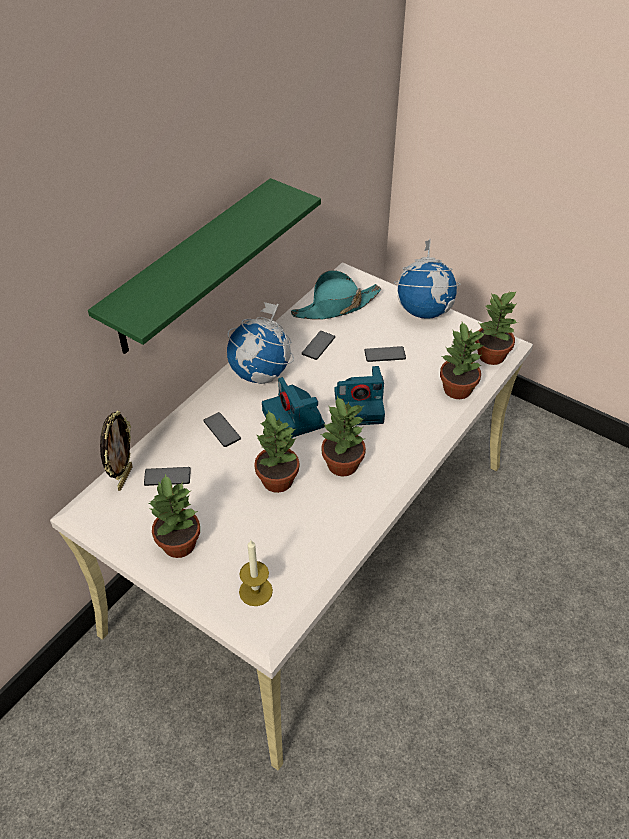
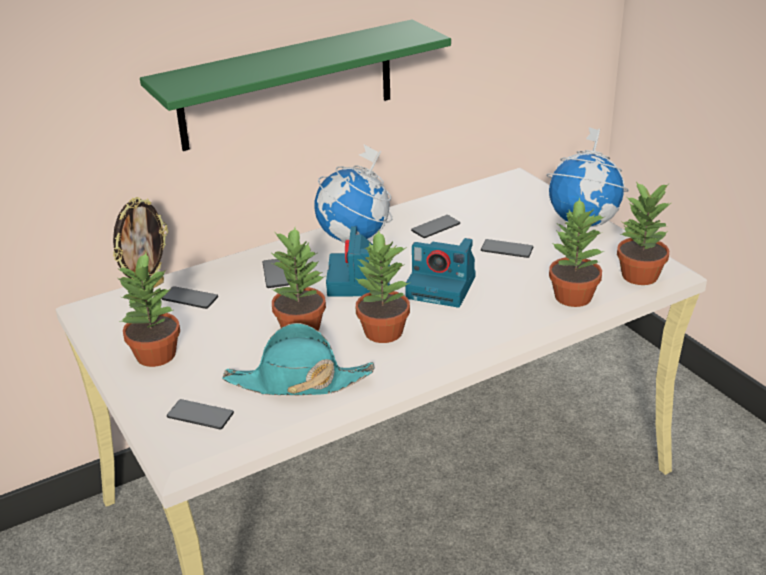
camera: 25 degrees right, 15 degrees down
(255, 591) = (200, 415): candle -> phone
(336, 306) = (481, 199): turquoise hat -> turquoise hat (298, 381)

